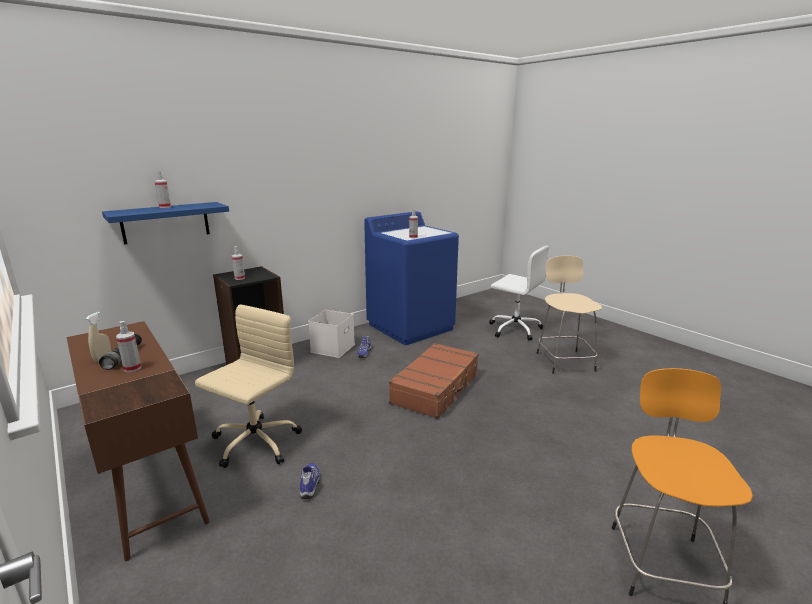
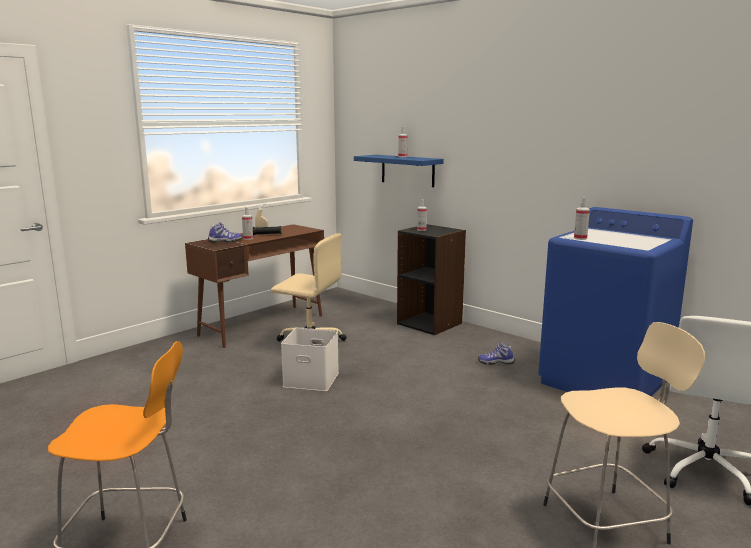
camera: 80 degrees right, 5 degrees down
(310, 484) = (259, 370): shoe -> shoe (225, 241)
(332, 347) = (495, 346): white storage box -> white storage box (312, 379)
(436, 388) = (435, 409): brown suitcase -> none

